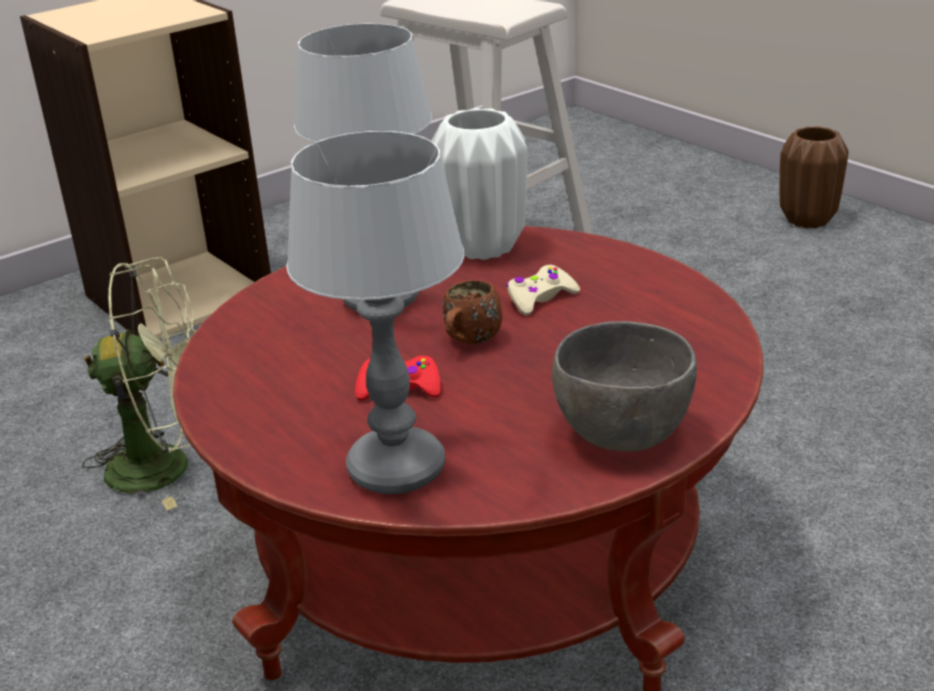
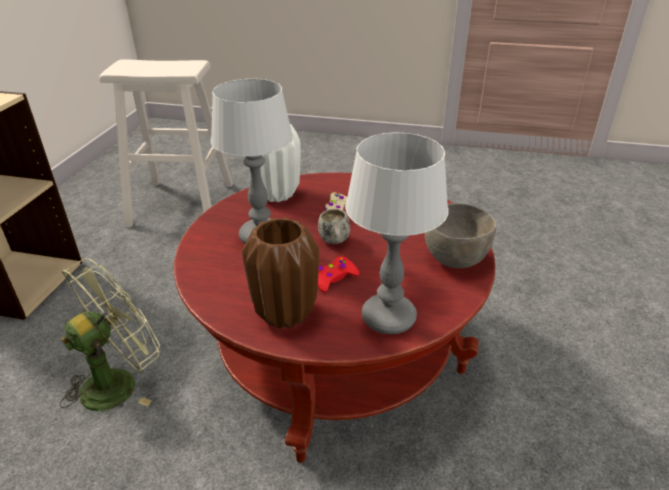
camera: 40 degrees left, 5 degrees up
(469, 342) = (335, 243): brown mug -> white mug
(808, 220) = (312, 147): brown vase -> brown vase (286, 313)

